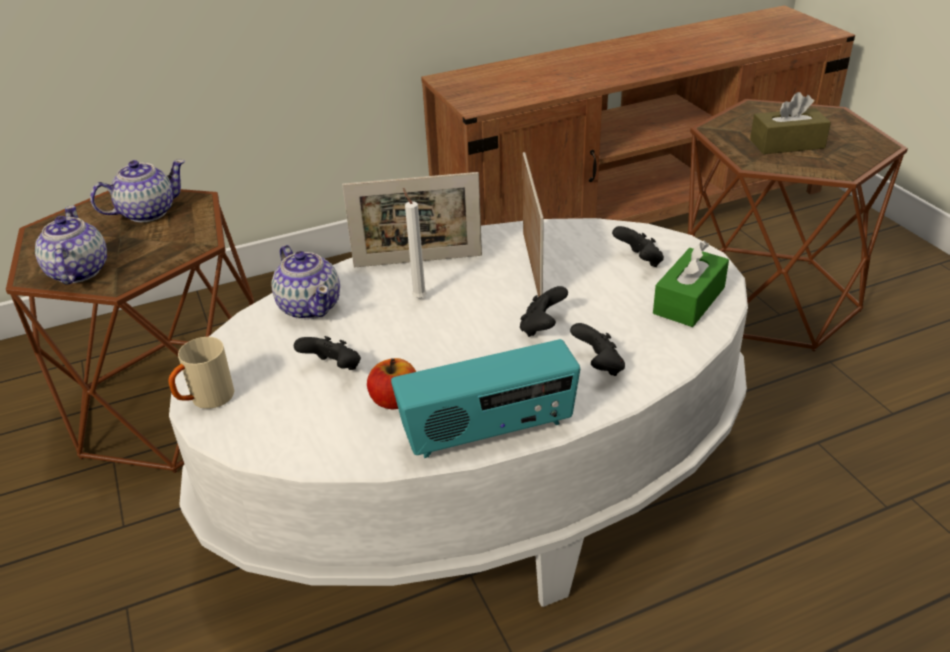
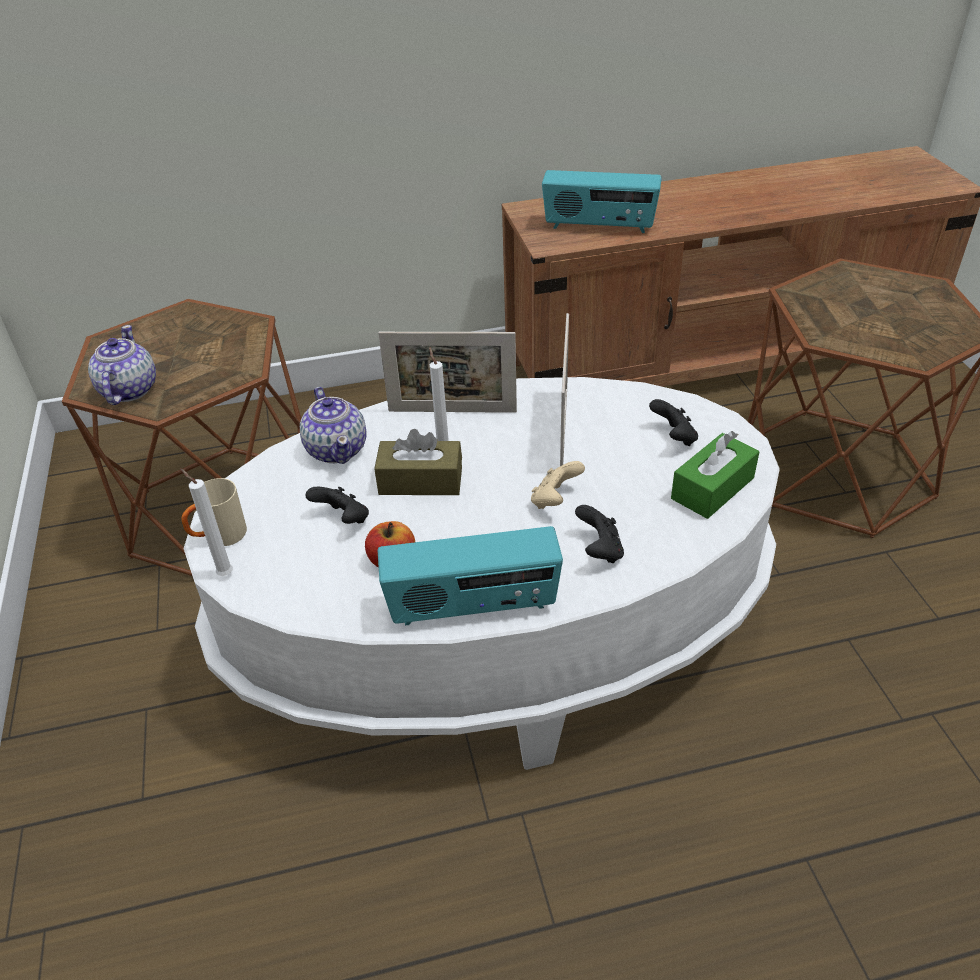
camera: 10 degrees right, 5 degrees up
(147, 212) = (204, 332): teapot -> none
(219, 434) = (223, 573): none -> white candle
(520, 88) = (599, 227): none -> radio
(542, 327) = (555, 500): black game controller -> beige game controller
(787, 144) = (867, 318): brown tissue box -> brown tissue box (420, 481)

